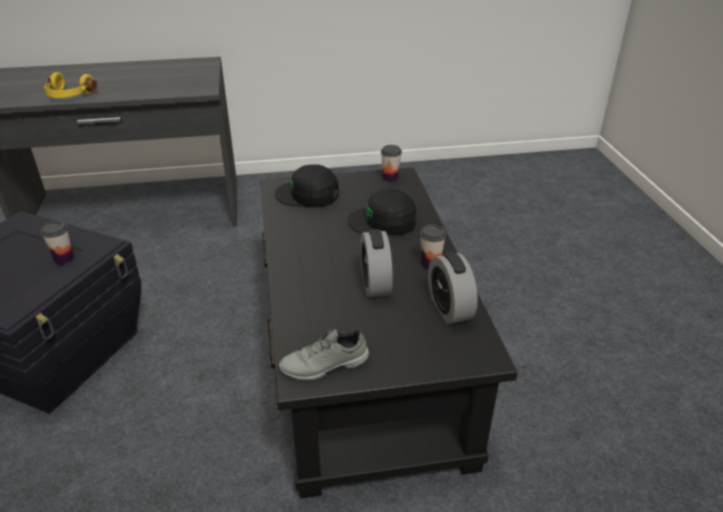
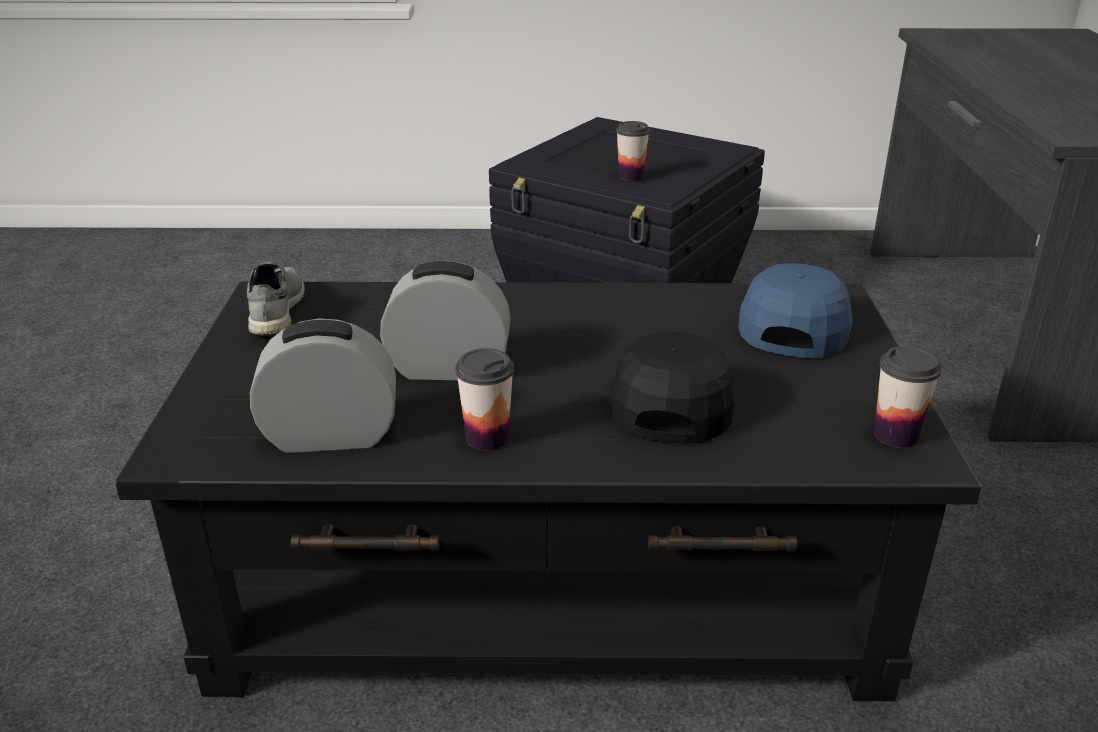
camera: 100 degrees right, 5 degrees down
(68, 96) = (983, 63): yellow headphones -> none
(308, 195) = (794, 325): black cap -> blue cap

